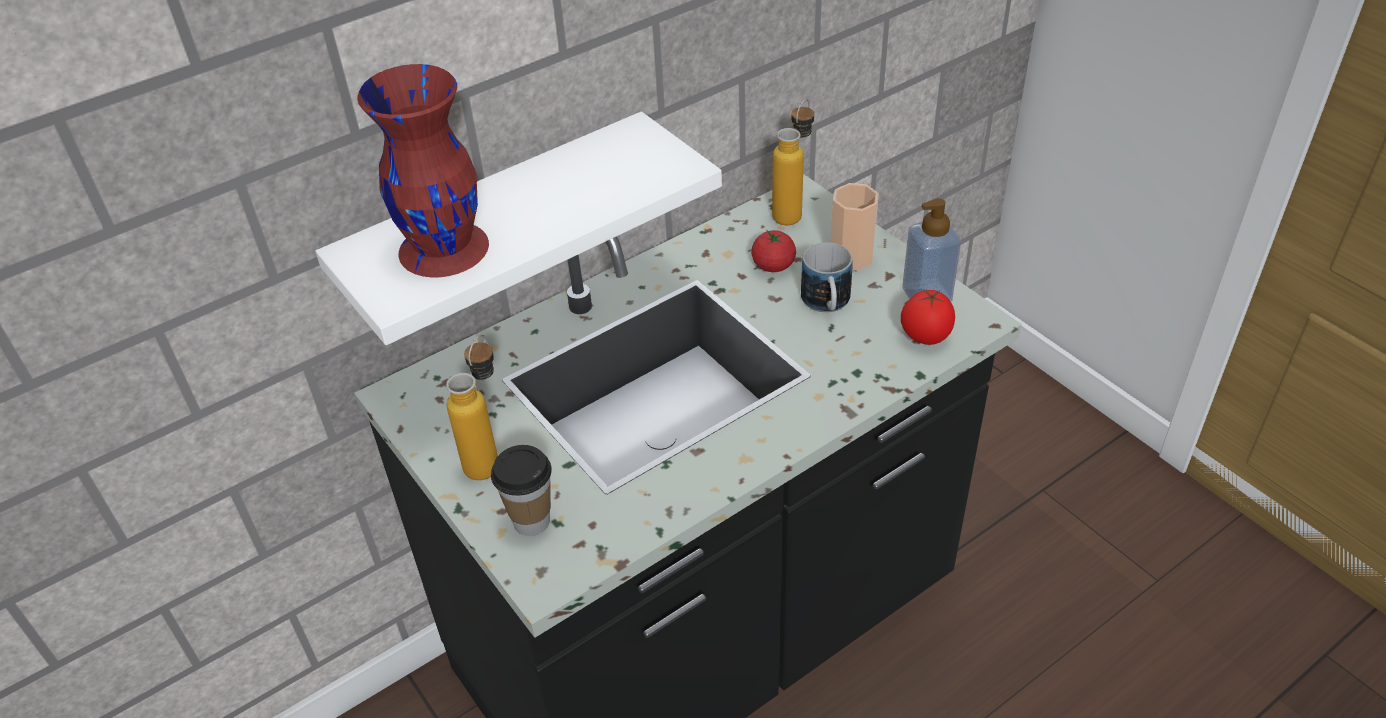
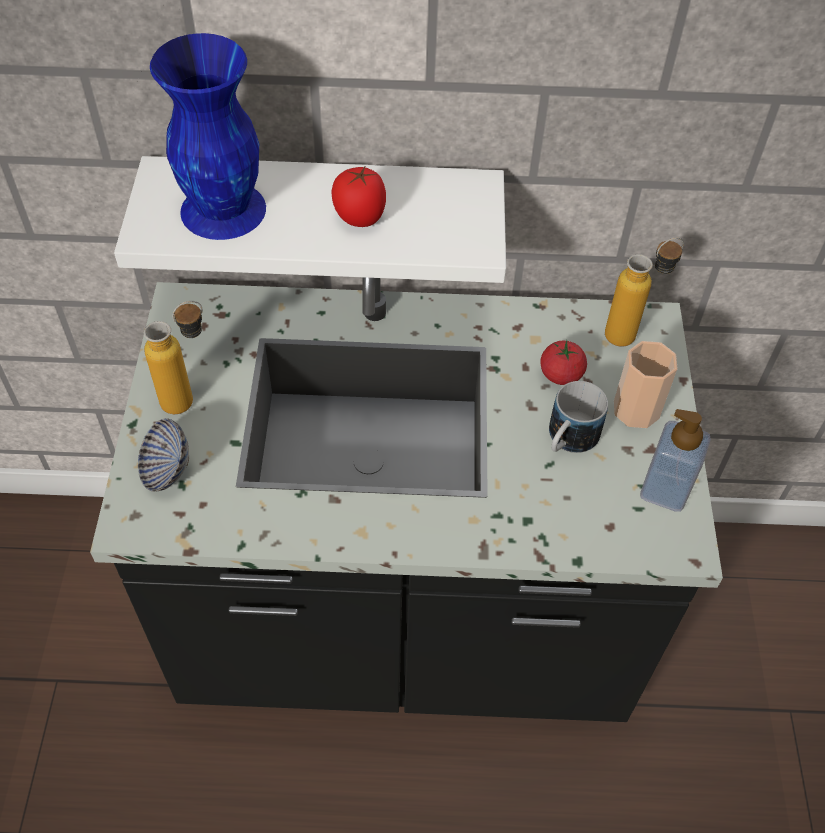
camera: 35 degrees right, 10 degrees up
(444, 247) = (225, 209): red vase -> blue vase
(531, 521) = (167, 470): cup -> bowl
(925, 337) = (620, 529): tomato -> tomato (359, 217)

